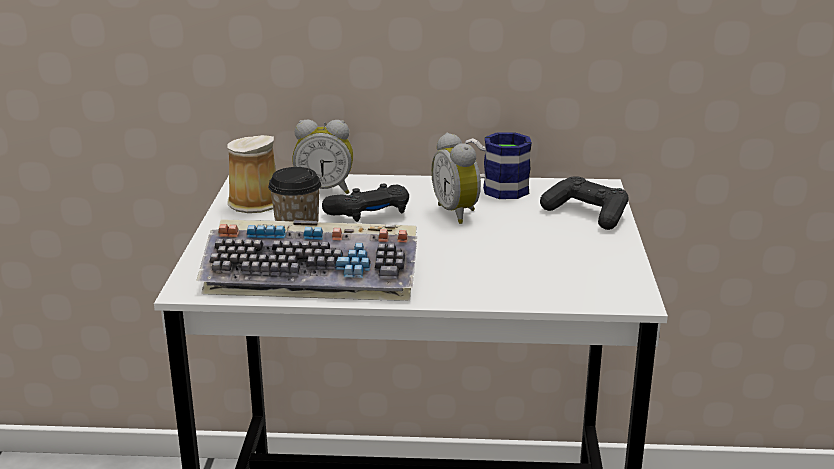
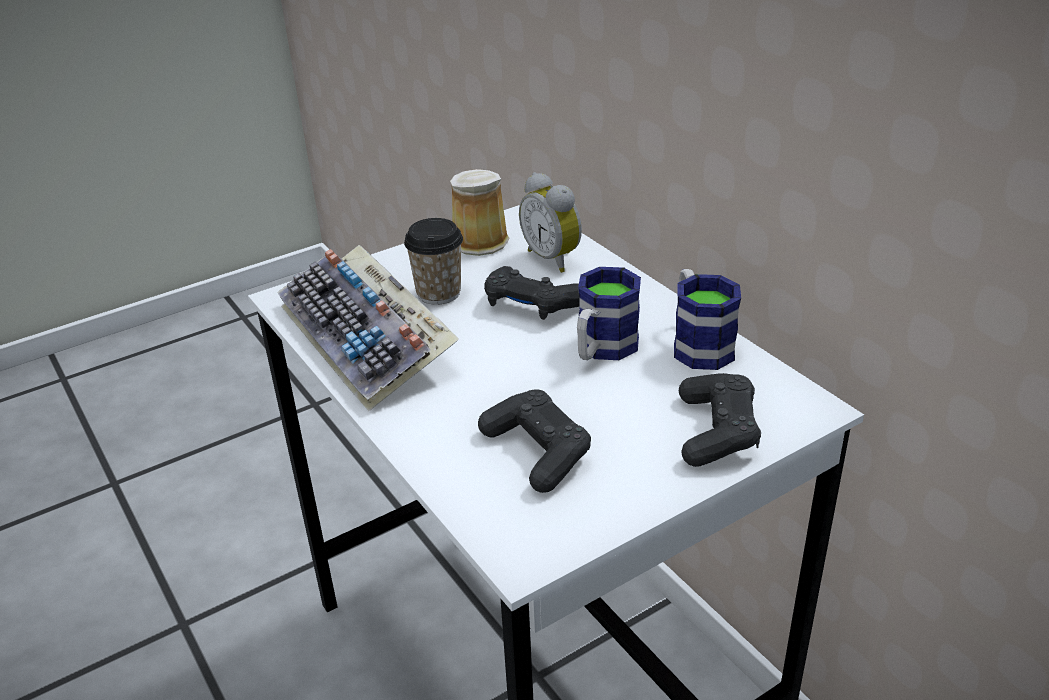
camera: 55 degrees right, 10 degrees up
(458, 213) = (602, 350): alarm clock -> mug
(536, 264) = (537, 451): none -> black game controller

